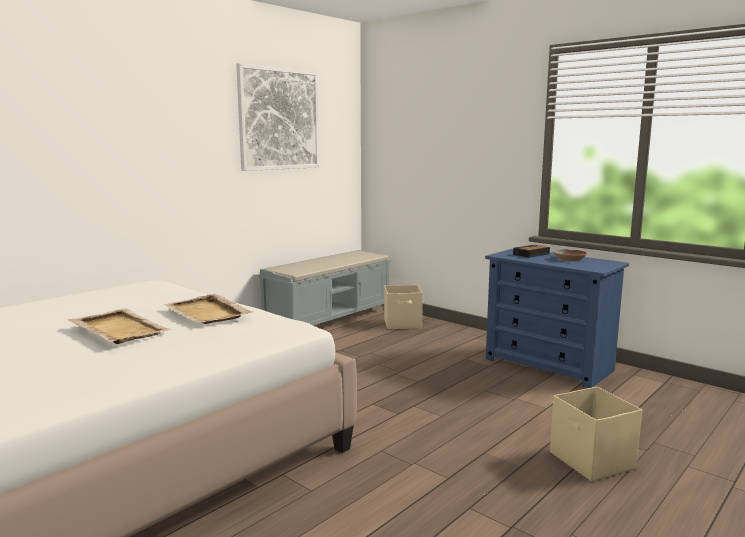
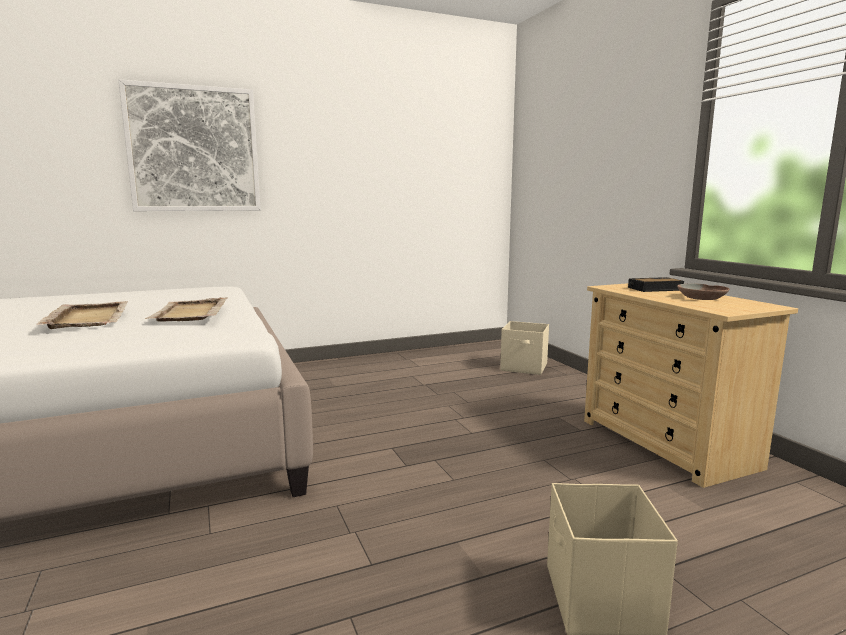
camera: 25 degrees right, 0 degrees up
(279, 119) = (403, 132): picture -> picture (194, 149)
(330, 319) = (451, 352): grey bench -> none
(549, 364) = (667, 443): blue dresser -> beige dresser

